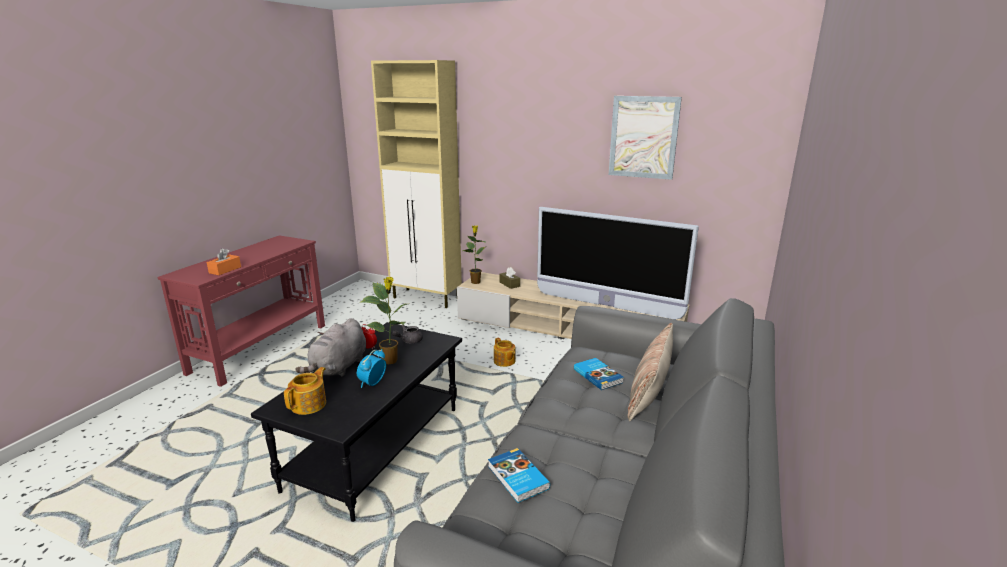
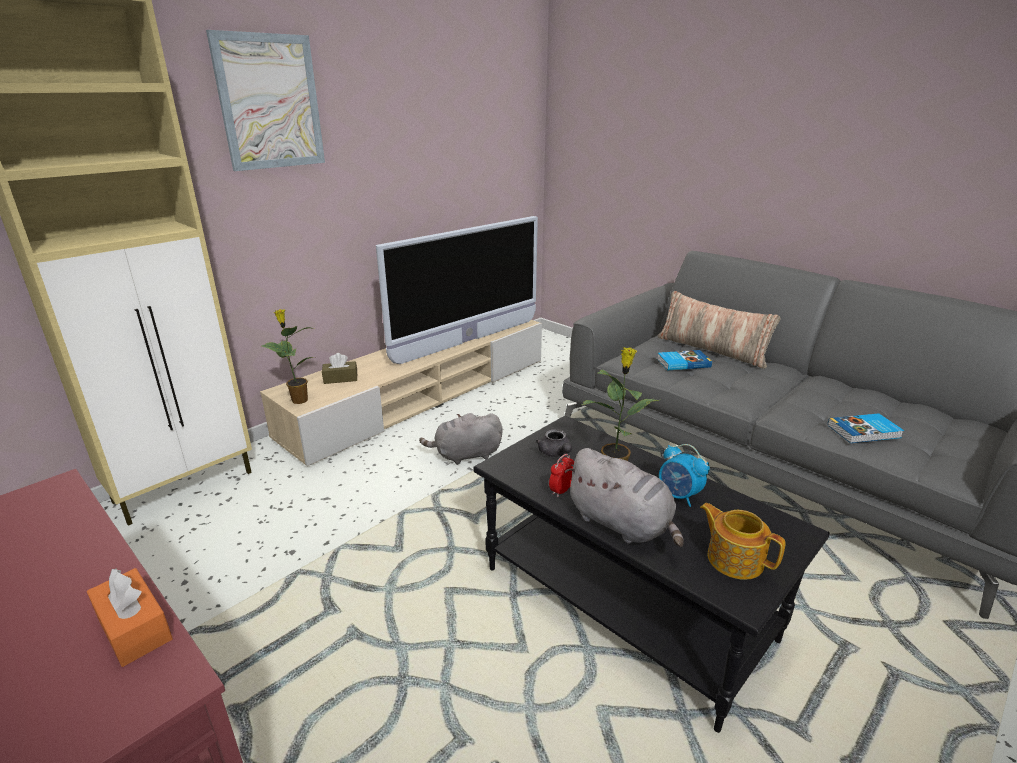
camera: 70 degrees left, 5 degrees up
(504, 361) = (465, 455): teapot -> grey plush toy
(643, 137) = (436, 129): picture -> picture (270, 102)

